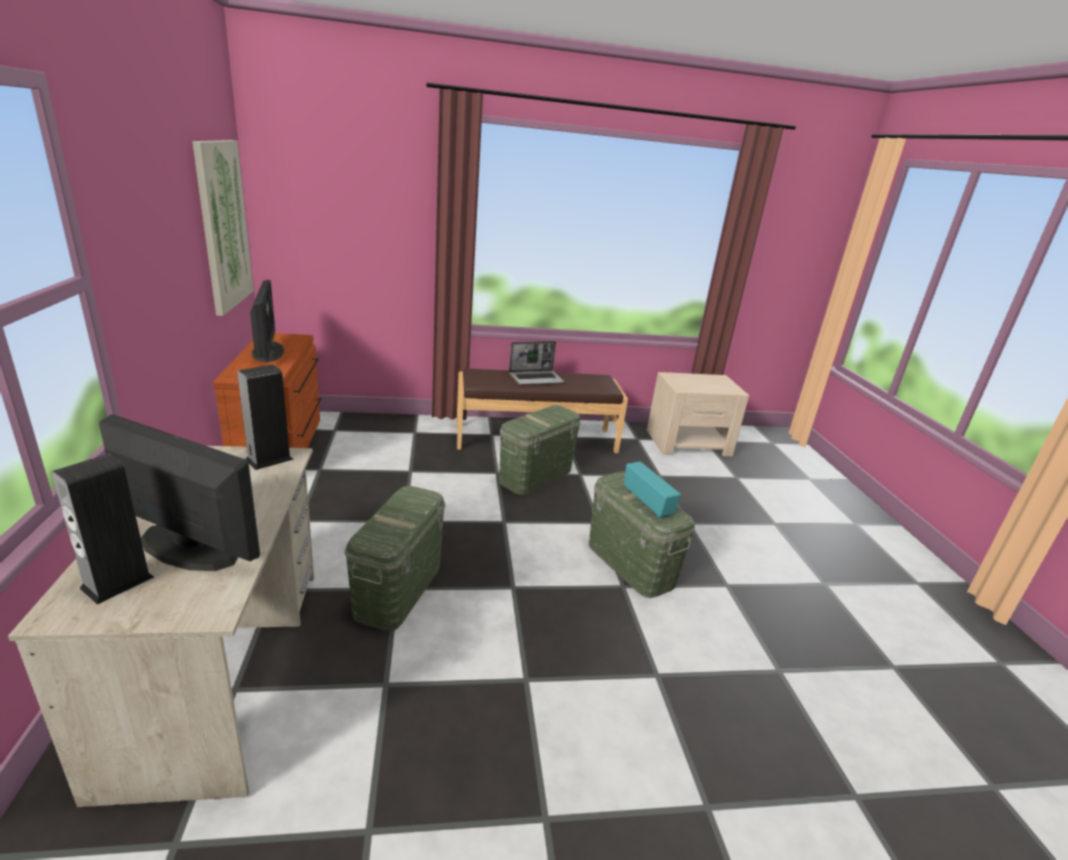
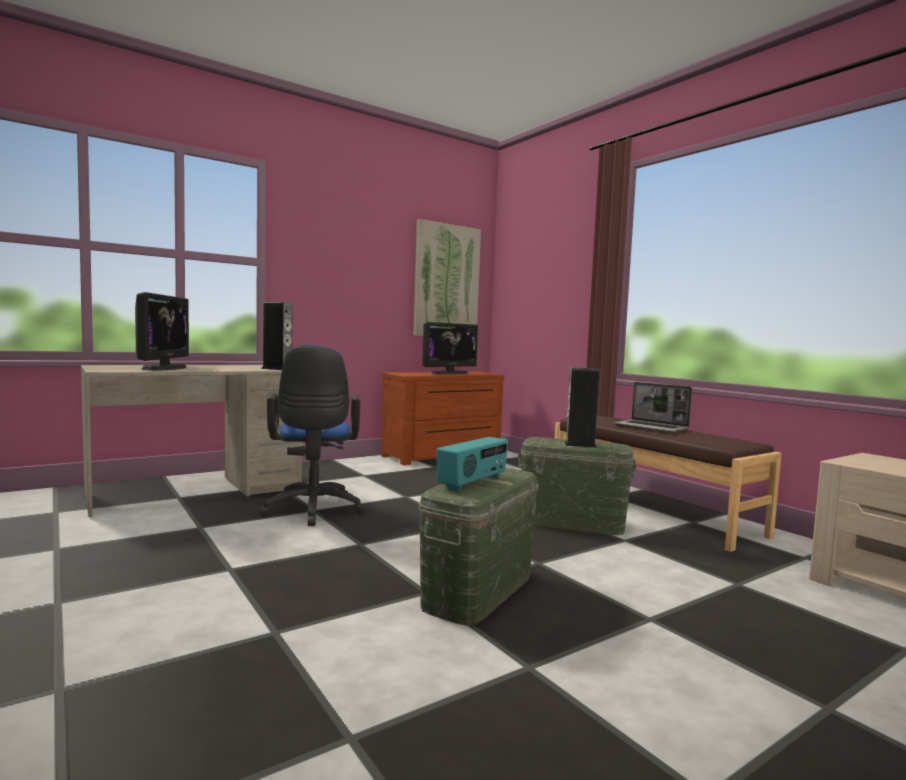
camera: 65 degrees right, 20 degrees down
(117, 582) = (126, 366): speaker -> speaker (580, 444)
(399, 590) = (312, 511): green storage box -> blue office chair

